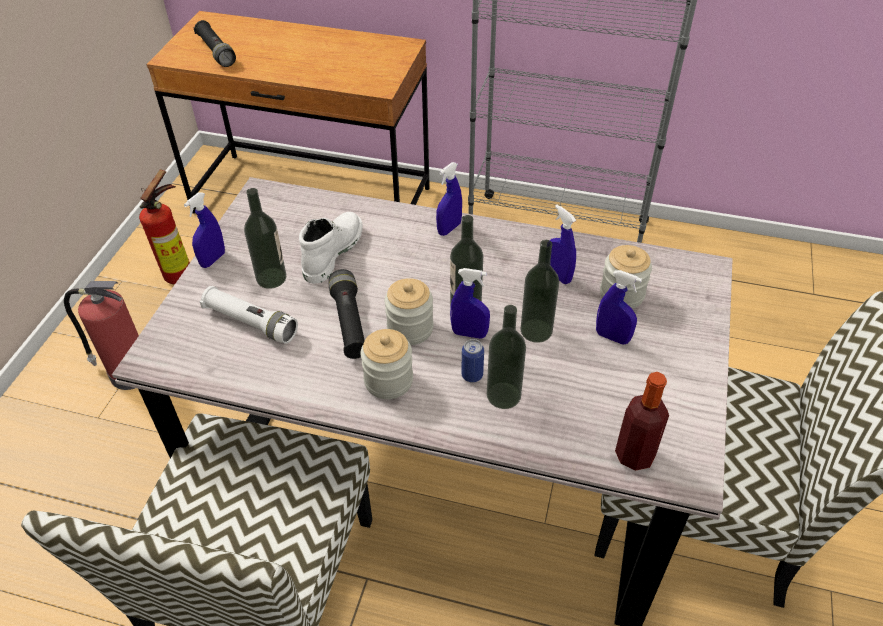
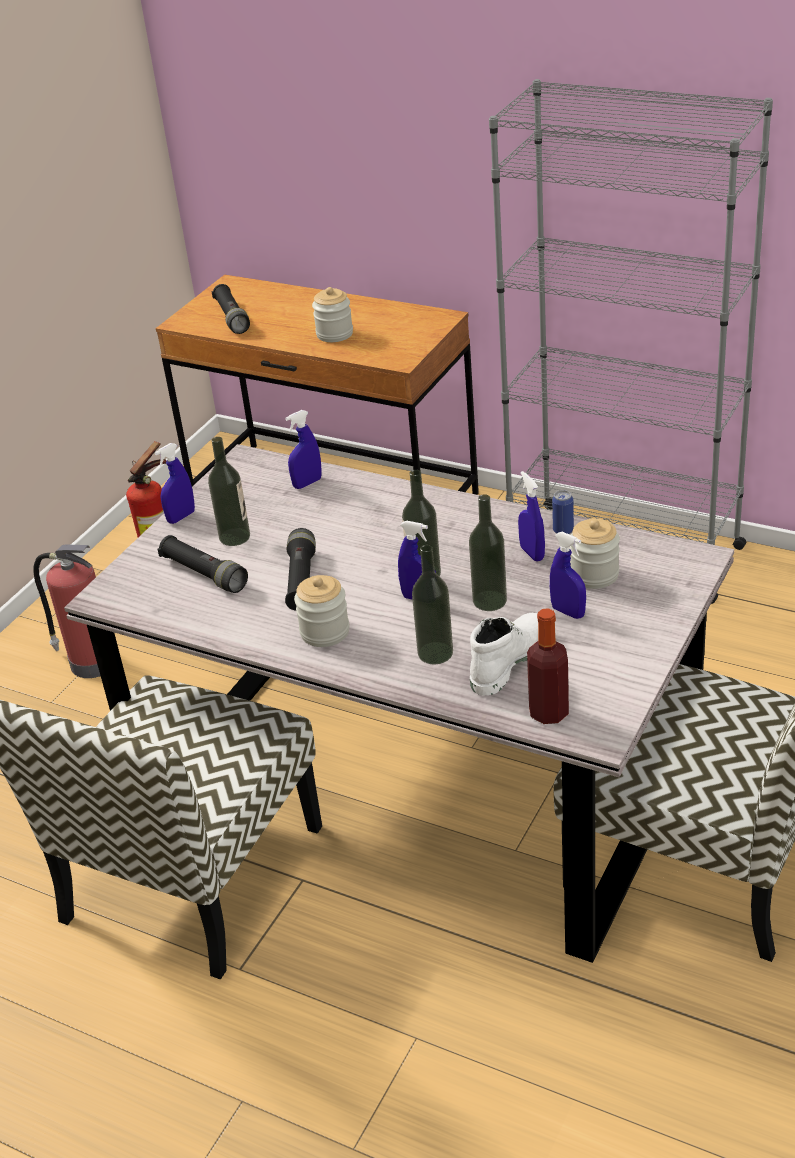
camera: 15 degrees right, 10 degrees down
(251, 323) = (204, 574): white flashlight -> black flashlight
(332, 252) = (302, 517): white boot -> white boot (507, 660)
(410, 328) = (360, 590): jar -> jar (334, 334)
(449, 228) = (431, 503): blue spray bottle -> blue spray bottle (307, 483)
(472, 375) = (409, 634): can -> can (563, 530)

